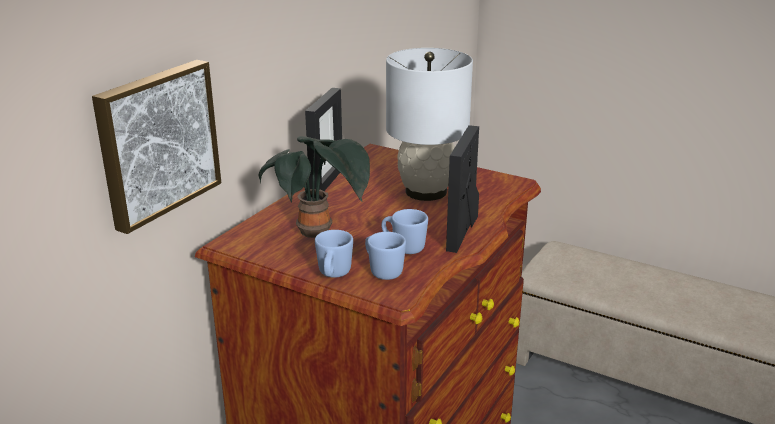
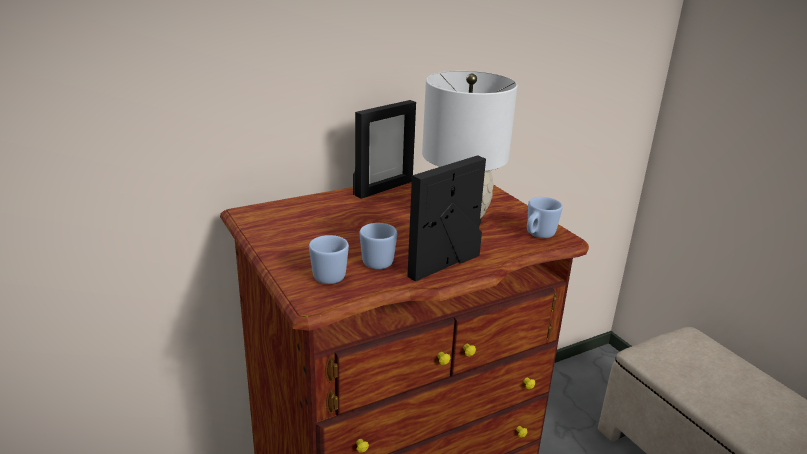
camera: 30 degrees right, 0 degrees up
(156, 142) = (190, 106): picture -> none
(318, 233) = (321, 226): potted plant -> none
(333, 275) = (286, 263): blue mug -> blue mug (538, 235)

